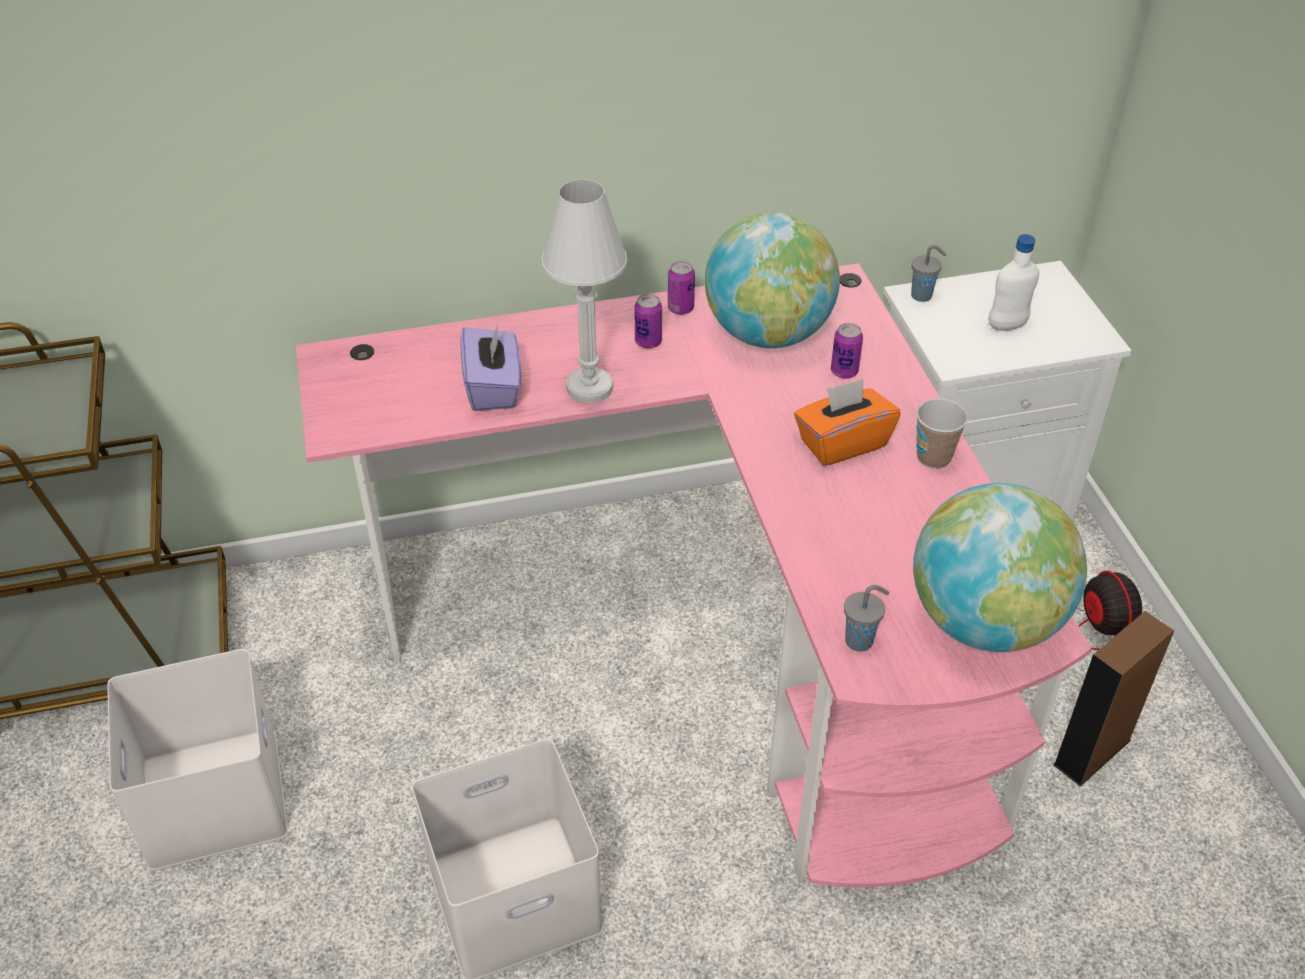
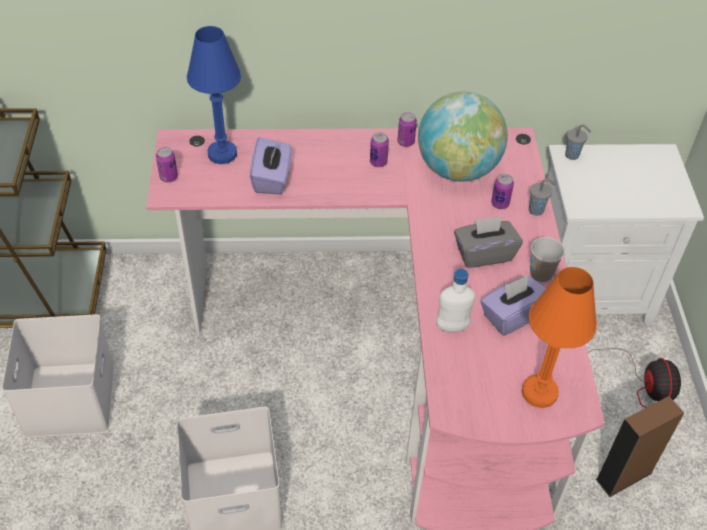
camera: 10 degrees right, 5 degrees up
(331, 409) = (168, 177): none -> can
(407, 364) = (222, 154): none -> blue table lamp
(589, 388) = (332, 188): white table lamp -> none
(842, 443) = (484, 254): orange tissue box -> grey tissue box
(860, 641) = (456, 391): grey cup -> grey cup (537, 210)
(910, 521) = (512, 315): none -> purple tissue box
(984, 621) = (539, 392): globe -> orange table lamp
(1007, 326) = (623, 186): white bottle -> white bottle (452, 327)

